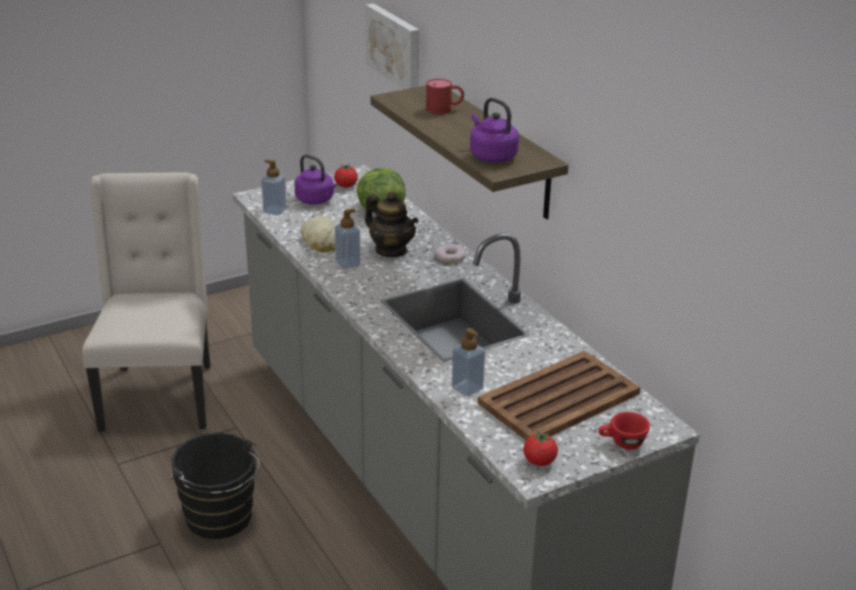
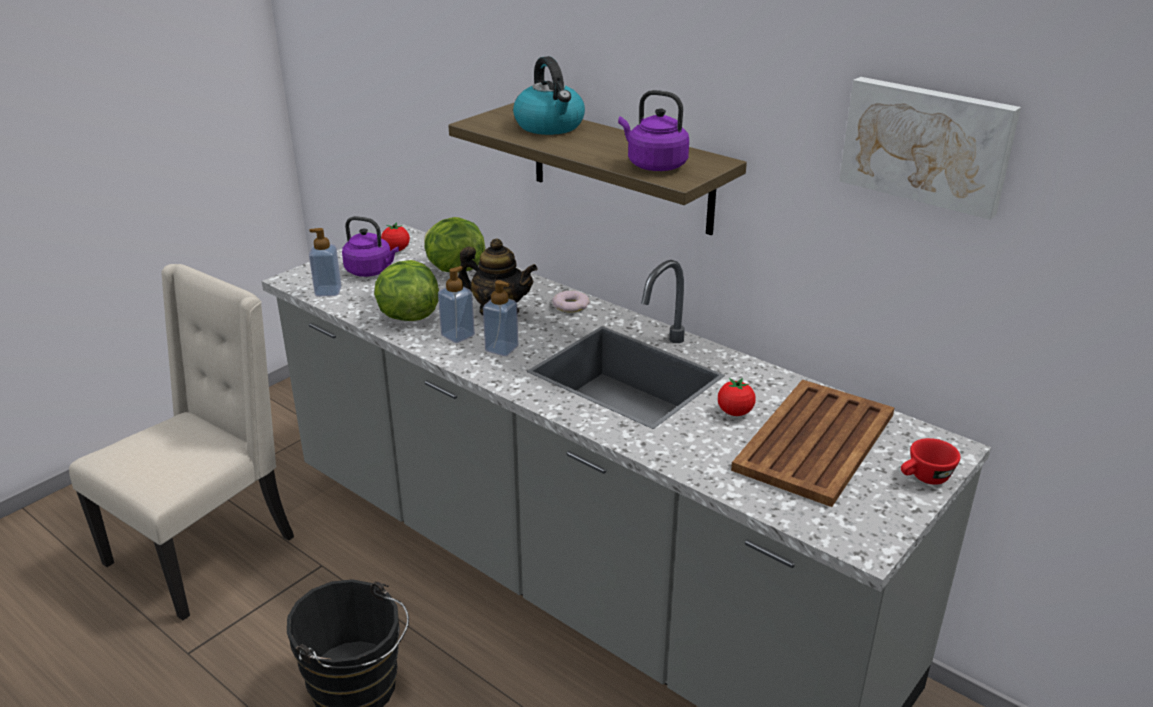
camera: 20 degrees left, 0 degrees up
(159, 396) = (205, 550): beige chair -> beige chair turned 60 degrees clockwise
(320, 241) = (407, 316): bread -> lettuce
(395, 47) = (439, 71): picture -> picture (927, 144)
(444, 109) = (550, 126): red mug -> kettle
(467, 388) = (705, 455): soap dispenser -> soap dispenser (501, 349)
(539, 461) = (857, 526): tomato -> tomato (735, 412)

